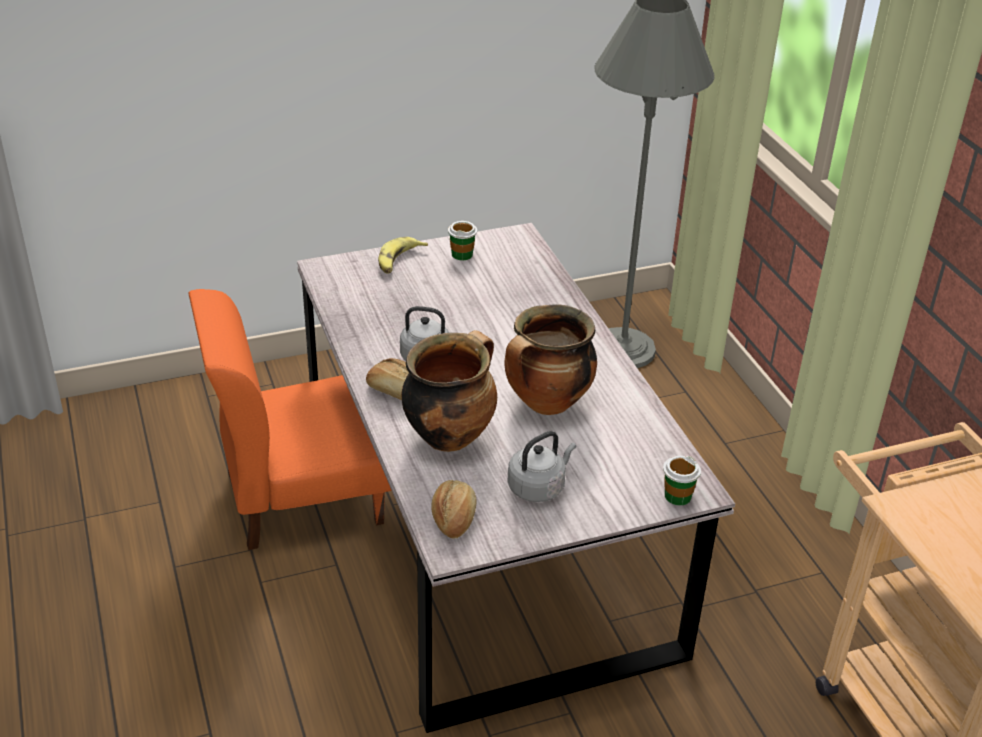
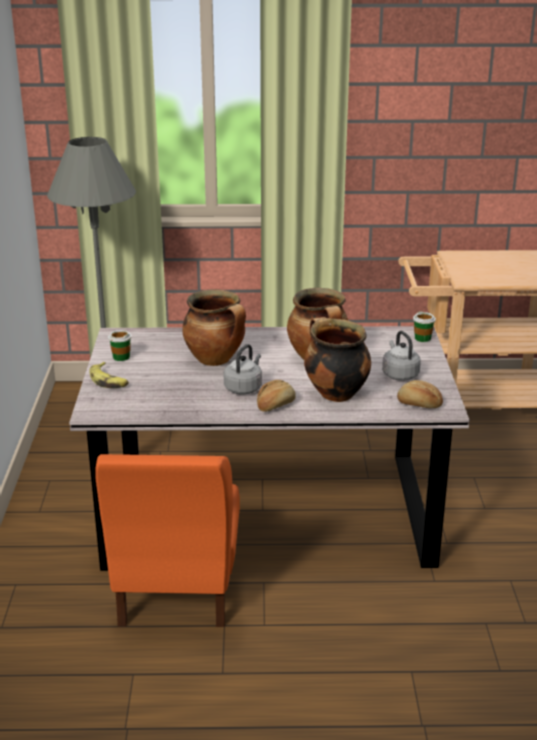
camera: 70 degrees left, 10 degrees down
(493, 322) = (216, 360): none -> cooking pot

